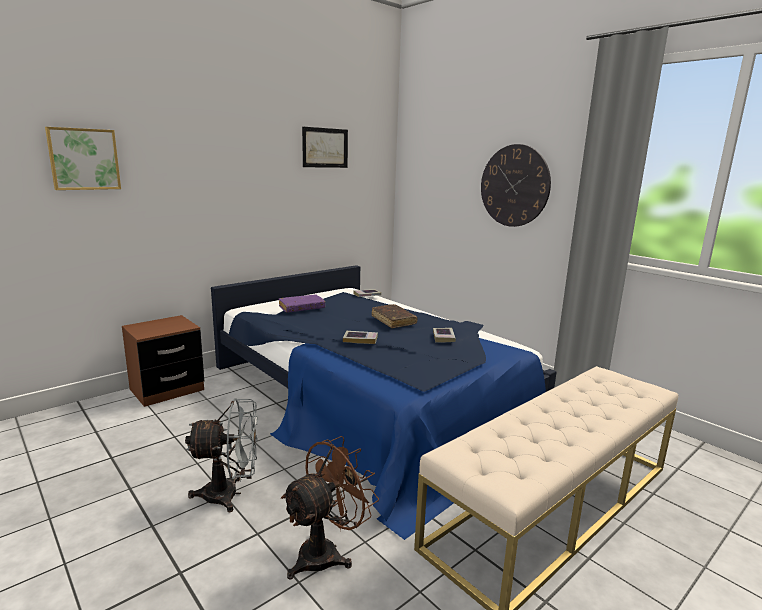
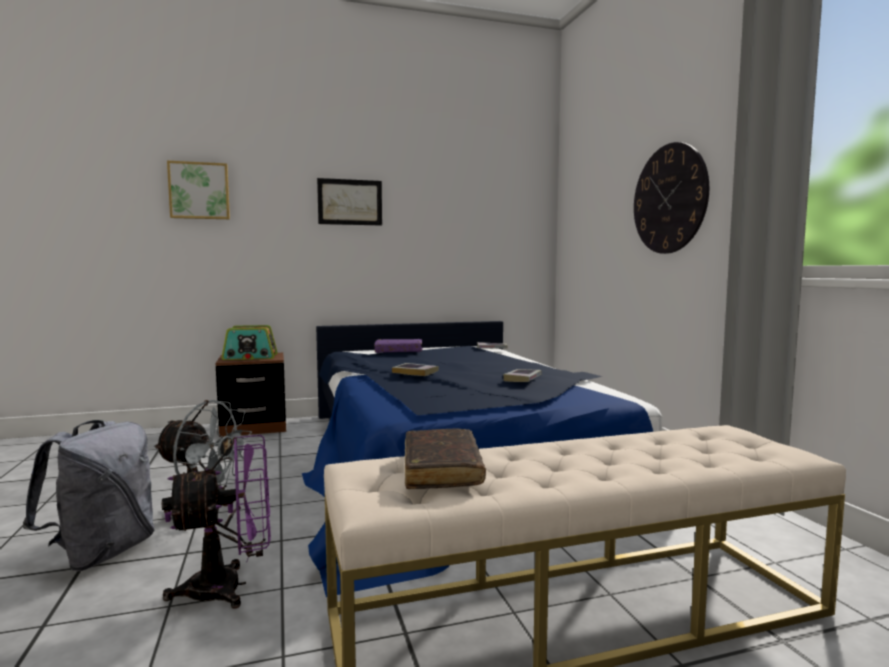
camera: 25 degrees right, 10 degrees down
(160, 327) = (250, 357): none -> radio
(183, 555) = (102, 553): none -> grey backpack
(325, 148) = (459, 183): picture -> picture (350, 202)
(326, 552) = (229, 587): brown fan -> purple fan
(393, 321) = (485, 365): brown book -> brown book (441, 469)

